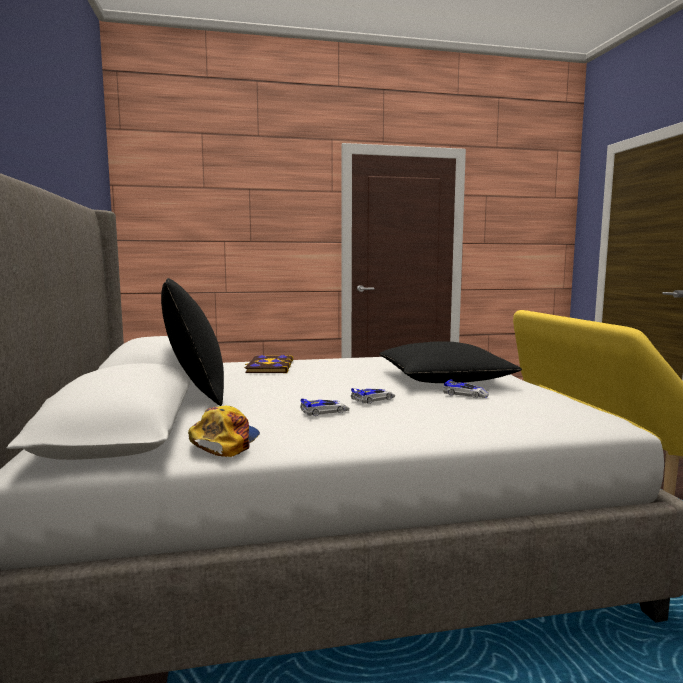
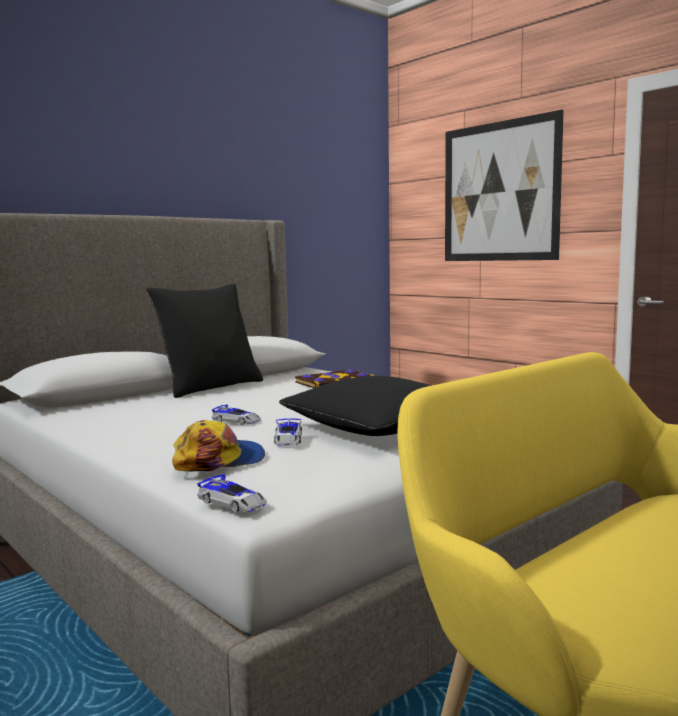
camera: 60 degrees right, 0 degrees up
(224, 442) = (79, 414): cap -> cap (219, 460)
(243, 206) = (499, 192): none -> picture
(325, 411) = (179, 418): toy car -> toy car (233, 502)

